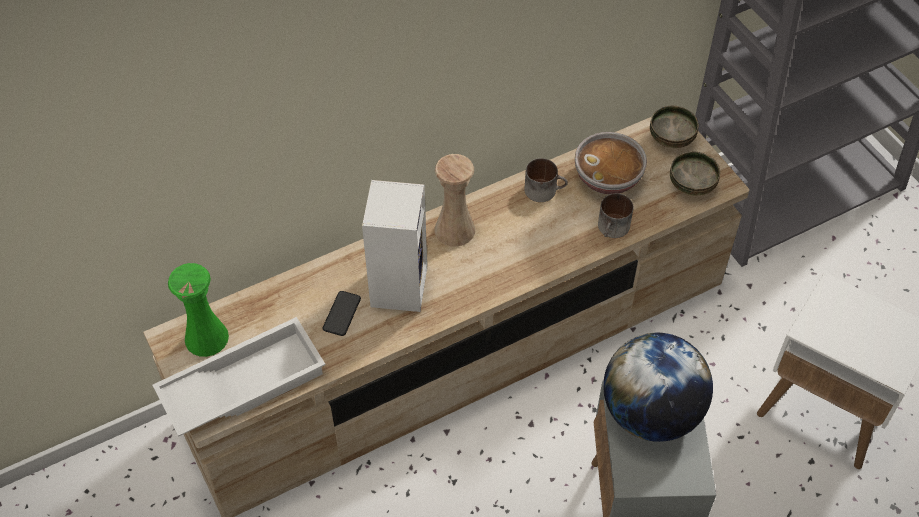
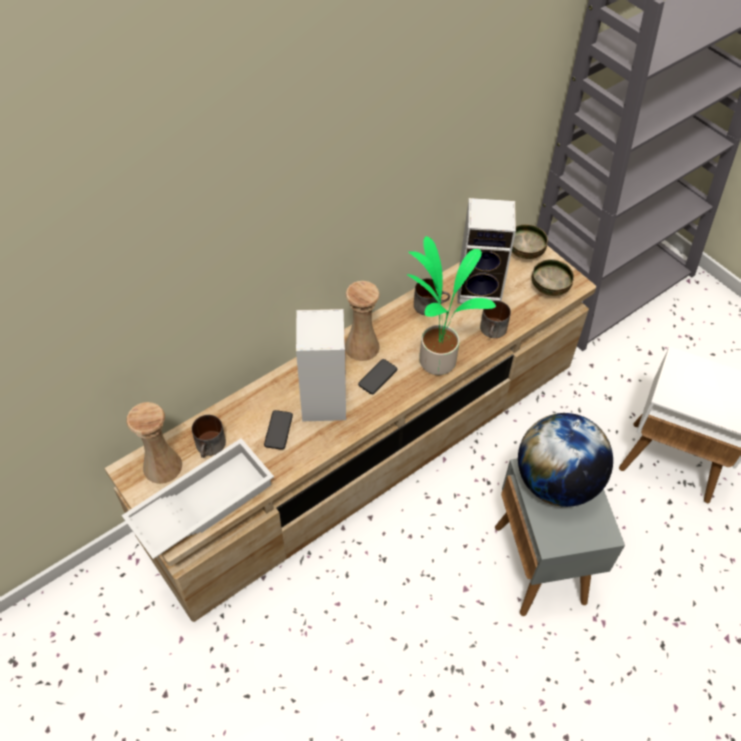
camera: 10 degrees left, 0 degrees up
(206, 338) = (162, 466): green vase -> beige vase
(263, 323) = (211, 447): none -> mug
(466, 267) = (377, 377): none -> phone
(539, 254) = (437, 359): none -> potted plant
(608, 178) = (481, 289): bowl -> speaker

